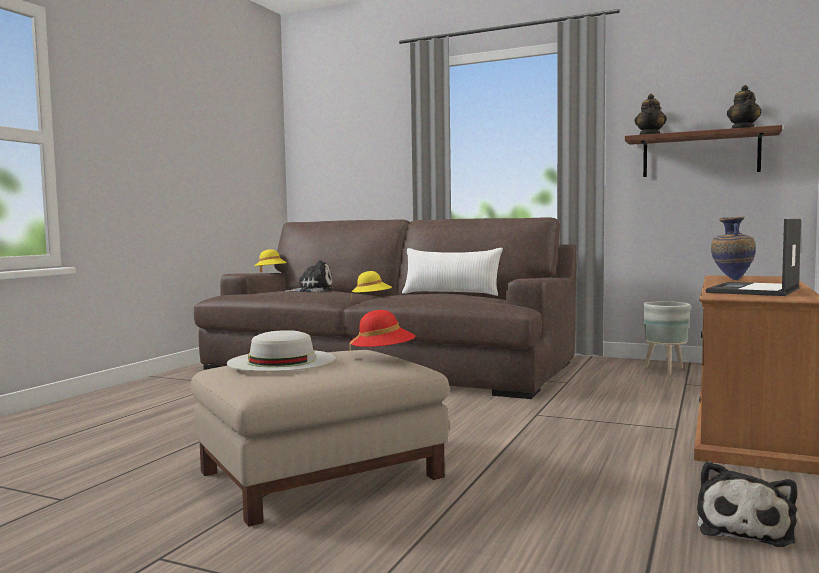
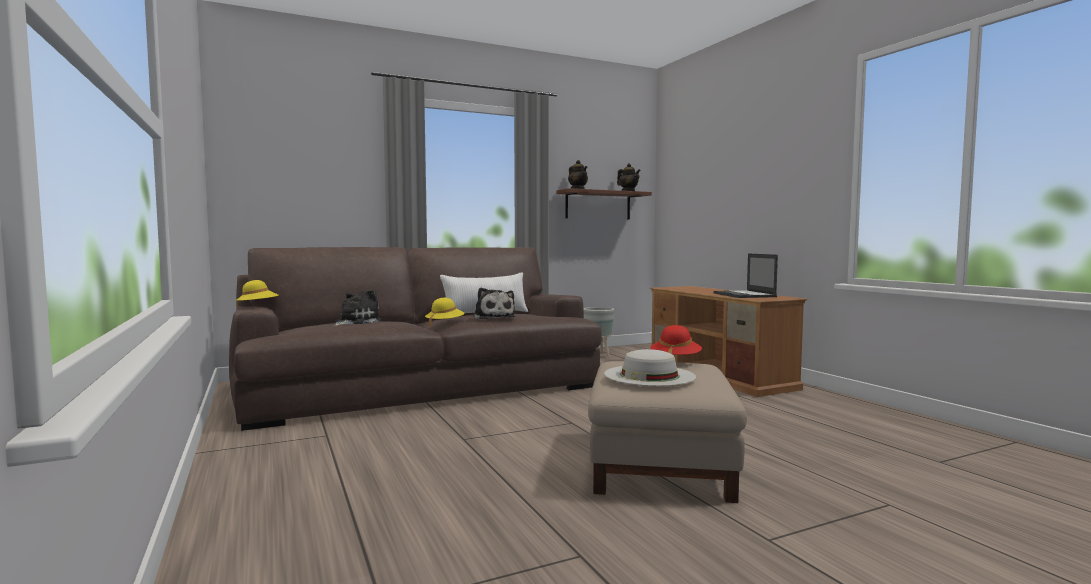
camera: 50 degrees left, 0 degrees up
(731, 280) = (687, 289): vase -> none
(745, 527) = (852, 417): plush toy -> plush toy (493, 317)

